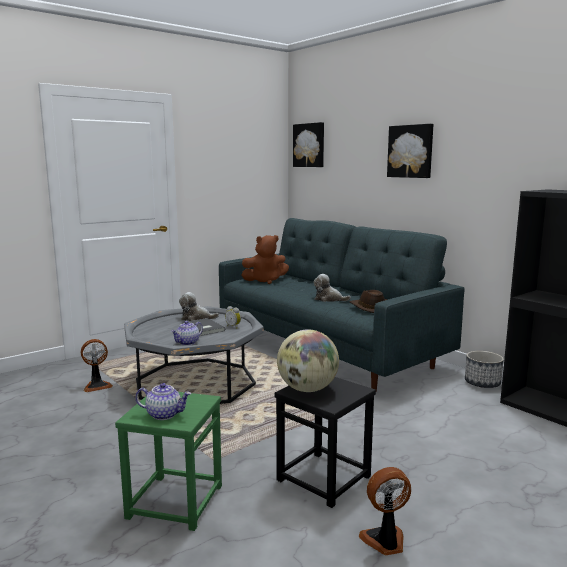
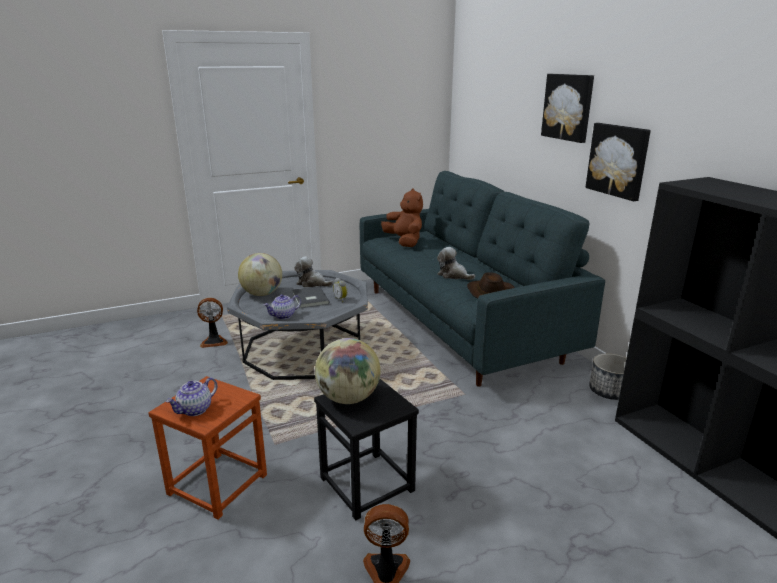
camera: 15 degrees right, 10 degrees up
(152, 329) = (262, 294): none -> globe
(164, 414) = (195, 410): teapot -> teapot turned 105 degrees clockwise
(174, 501) = (217, 484): green stool -> brown stool
(265, 281) = (404, 242): brown plush toy -> brown plush toy turned 120 degrees counterclockwise
(309, 145) = (471, 86): picture -> picture (618, 160)

